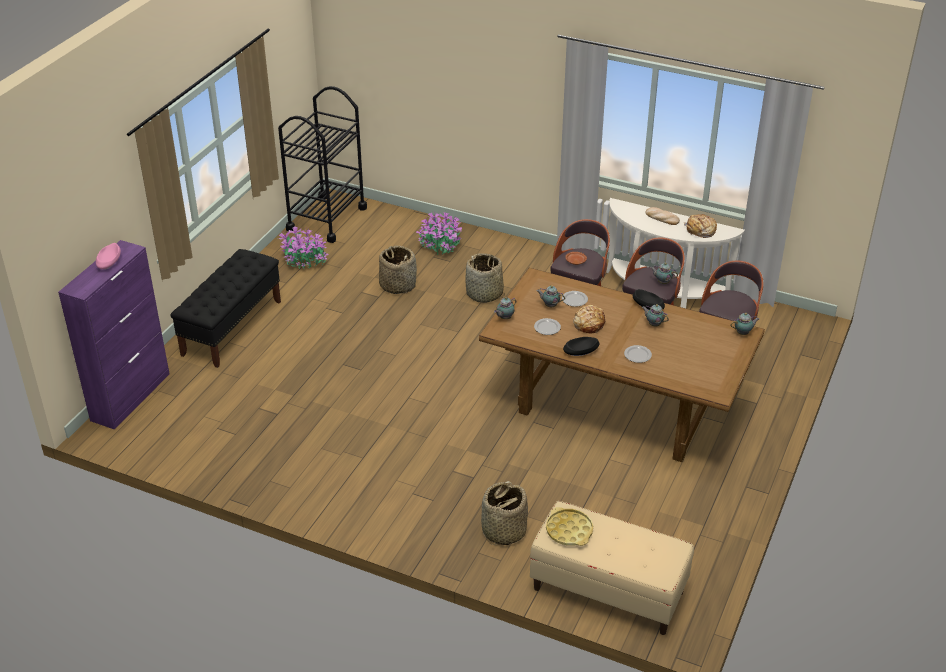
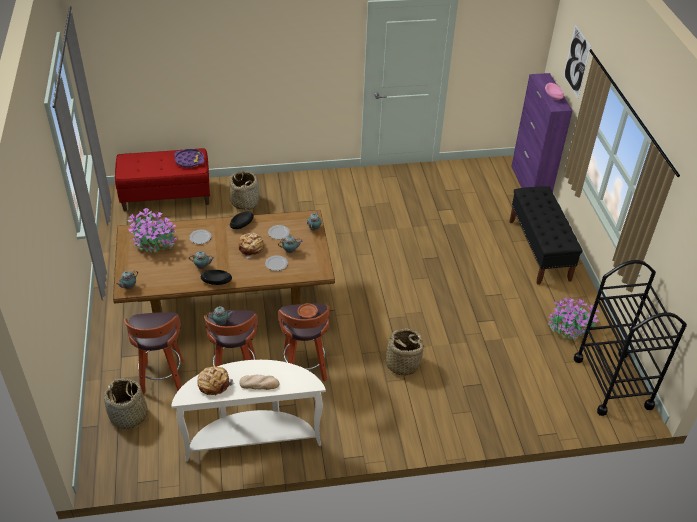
camera: 145 degrees right, 5 degrees up
(88, 204) = (576, 61): none -> picture
(397, 285) = (476, 339): basket -> basket (129, 416)
(440, 246) = (488, 400): potted plant -> potted plant (154, 242)
(569, 530) = (189, 160): yellow tray -> purple tray
(607, 591) = (166, 196): beige bench -> red bench

